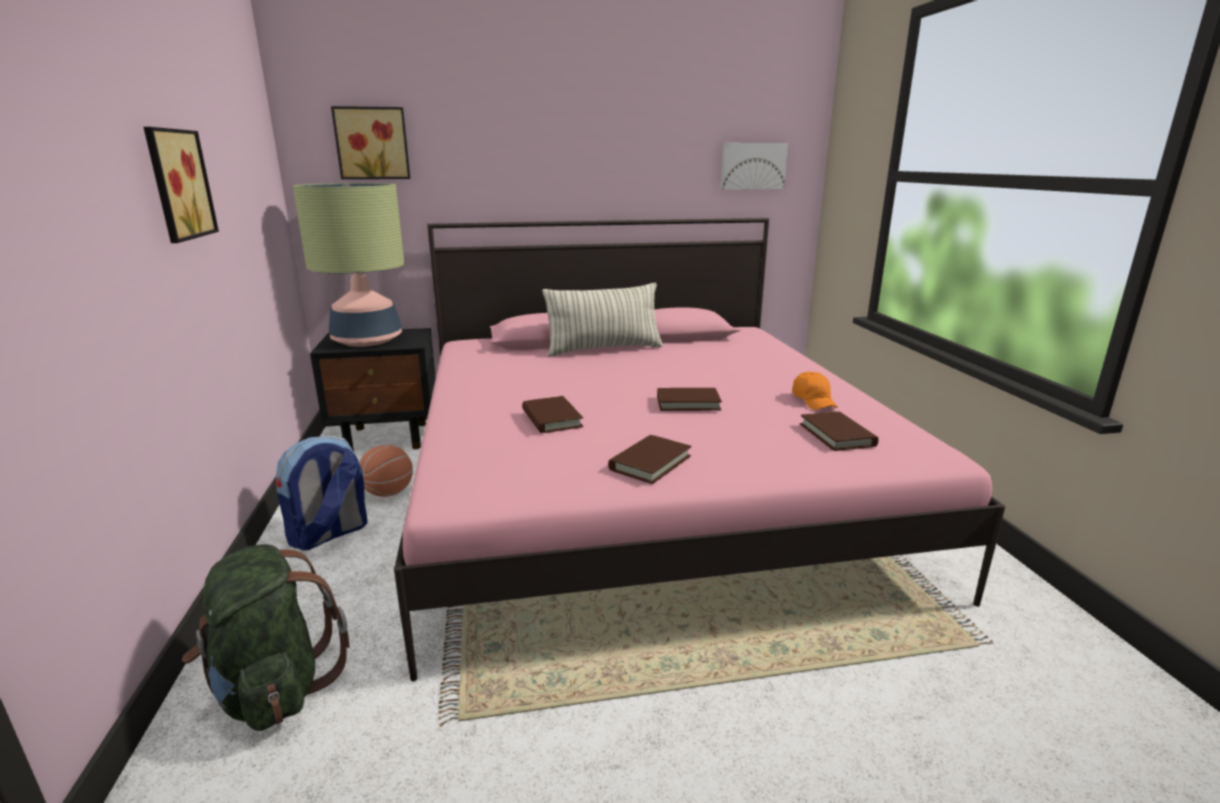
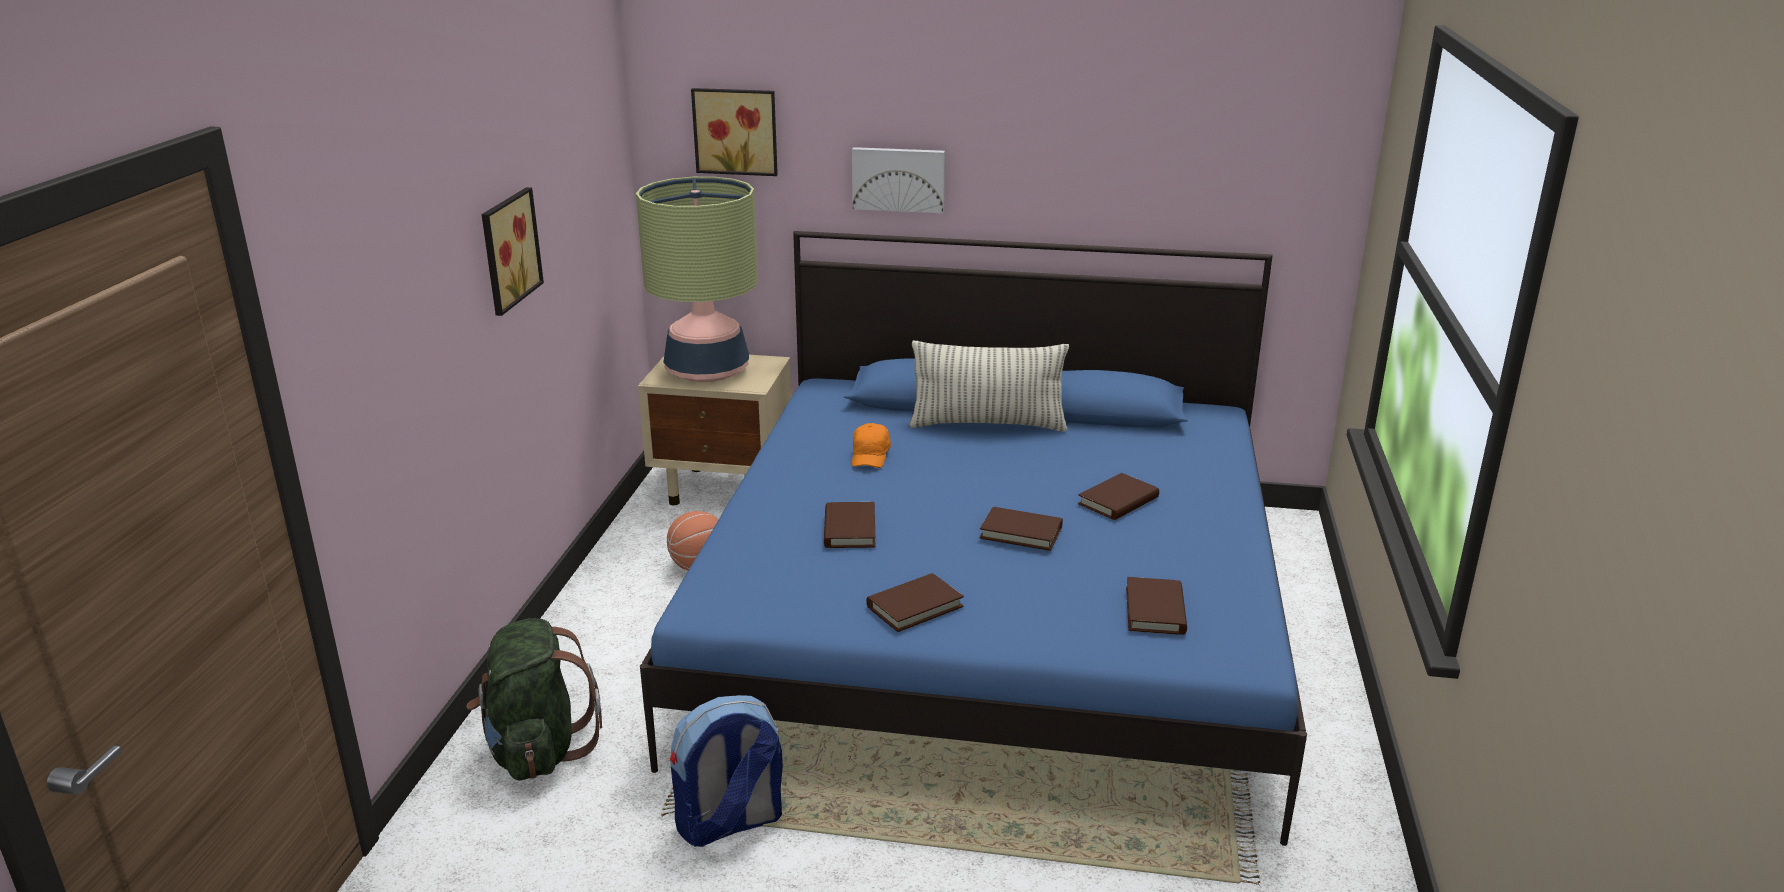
camera: 20 degrees right, 5 degrees up
(329, 534) = (623, 606): backpack -> backpack (730, 824)
(389, 437) = (725, 489): black nightstand -> beige nightstand
(644, 488) = (992, 618): pink bed -> blue bed
(736, 377) = (1118, 501): none -> brown book
(752, 166) = (1252, 179): picture -> picture (899, 179)
(814, 401) = (1180, 556): orange cap -> orange cap (870, 456)

